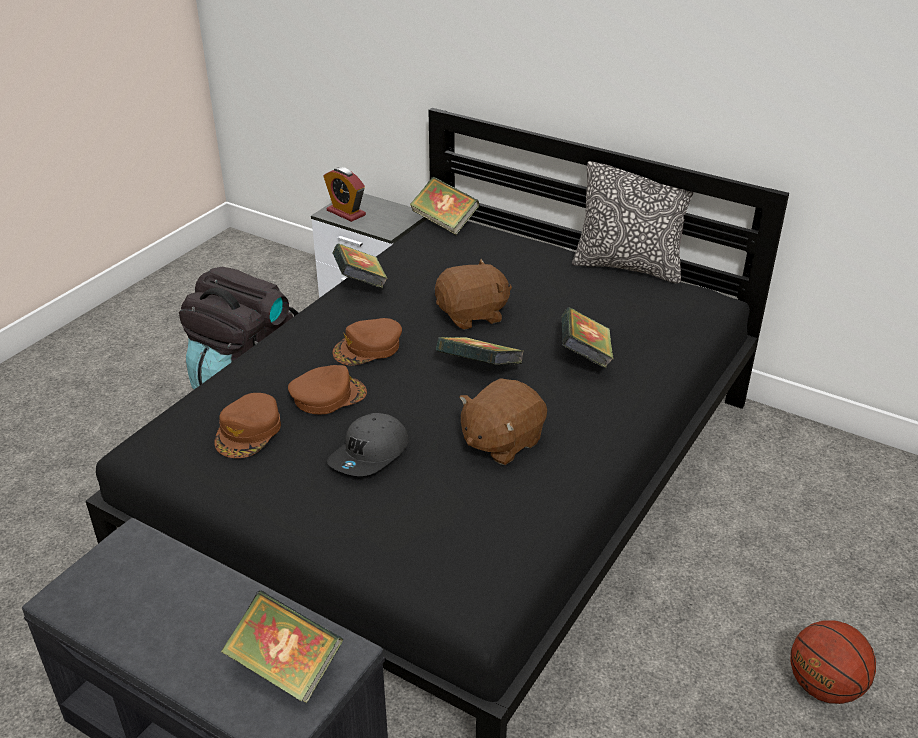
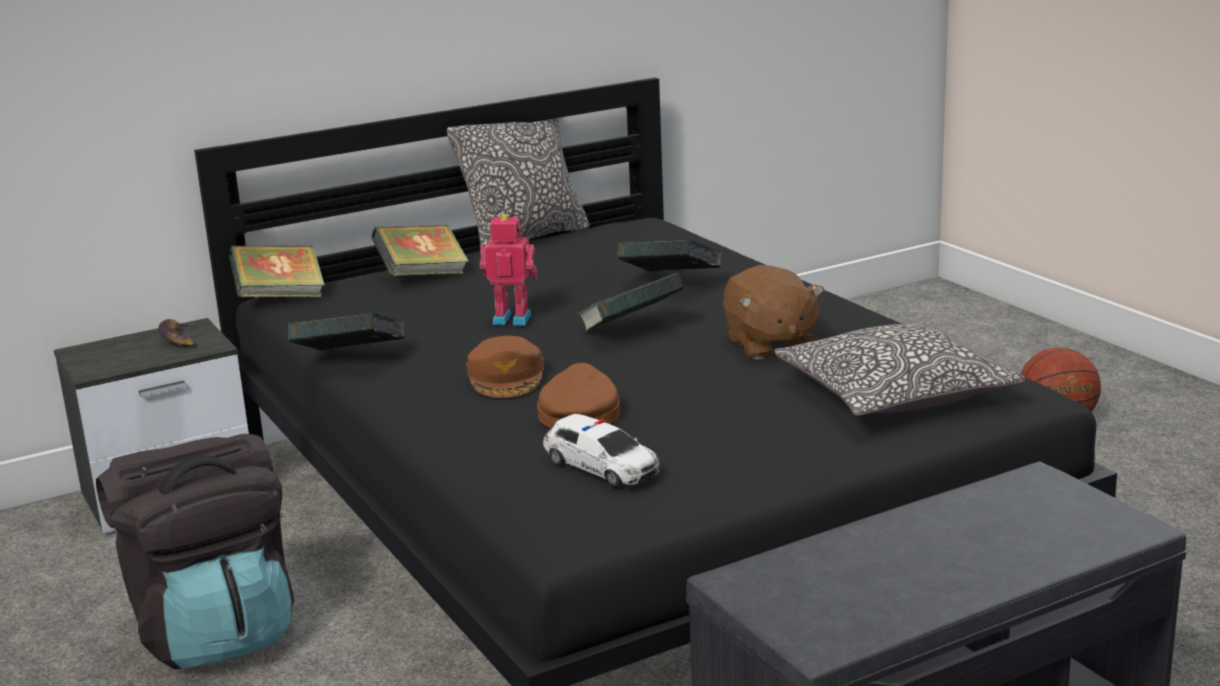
camera: 60 degrees left, 15 degrees down
(249, 432) = (602, 466): brown cap -> toy car
(285, 667) = (1041, 512): book -> book (422, 276)
(346, 213) = (113, 362): alarm clock -> none
(370, 455) = (725, 408): grey cap -> none
(391, 217) = (178, 339): none -> banana
(444, 532) = (894, 394): none -> pillow
(472, 315) = (512, 318): brown plush toy -> toy robot

